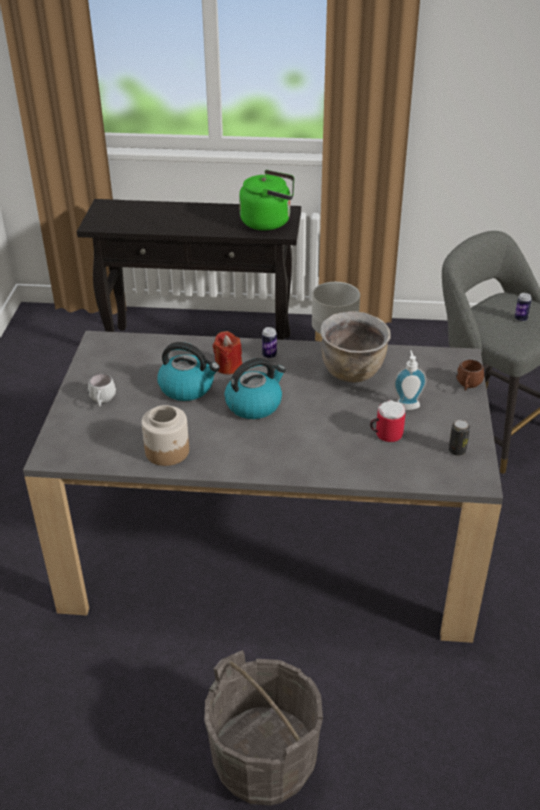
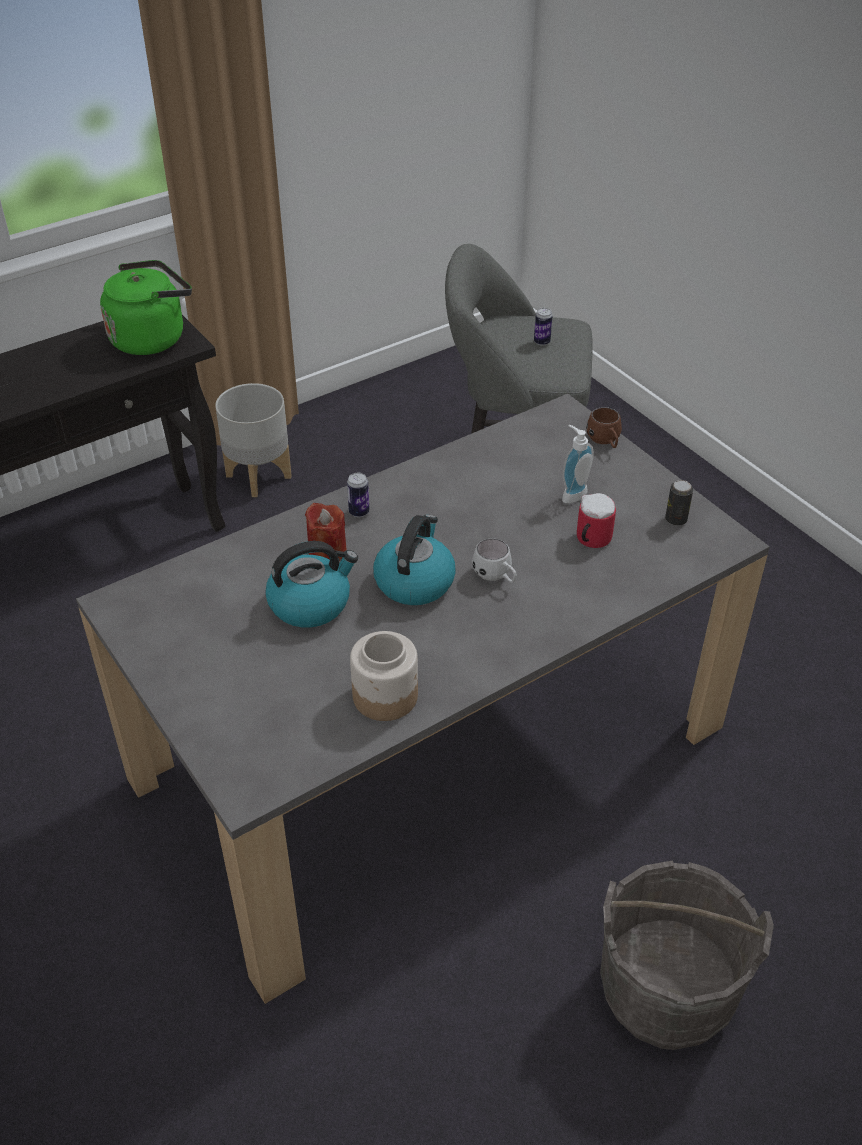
camera: 40 degrees left, 5 degrees up
(102, 401) = (224, 681): white mug -> white mug (496, 577)
(353, 372) = (474, 485): brown cooking pot -> none

